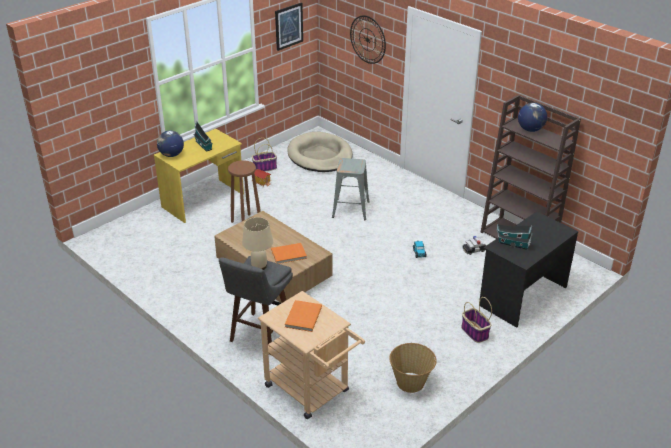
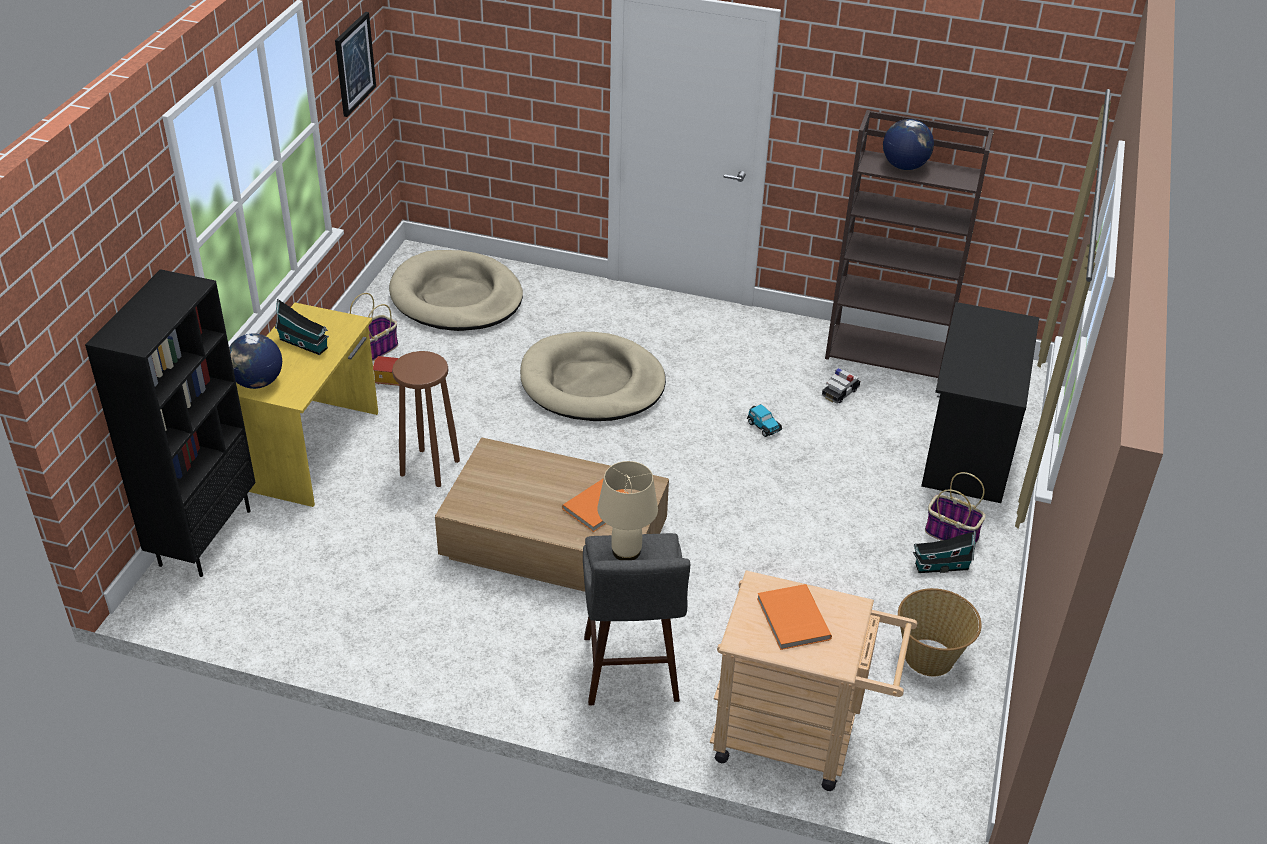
camera: 30 degrees left, 5 degrees up
(132, 220) = (204, 536): none -> black bookcase
(351, 209) = (592, 383): grey stool -> beige dog bed
(367, 39) = (518, 60): wall clock -> none
(512, 244) = (970, 369): toy house -> toy house (939, 566)

